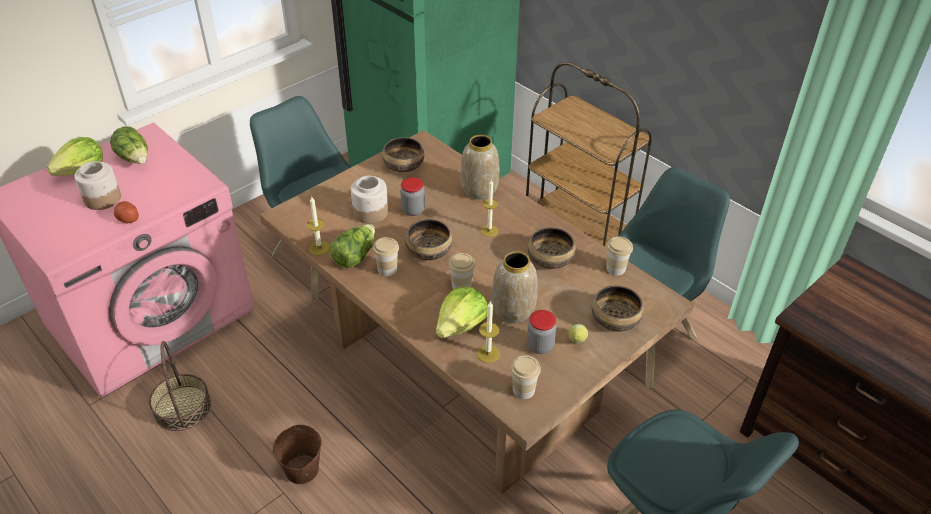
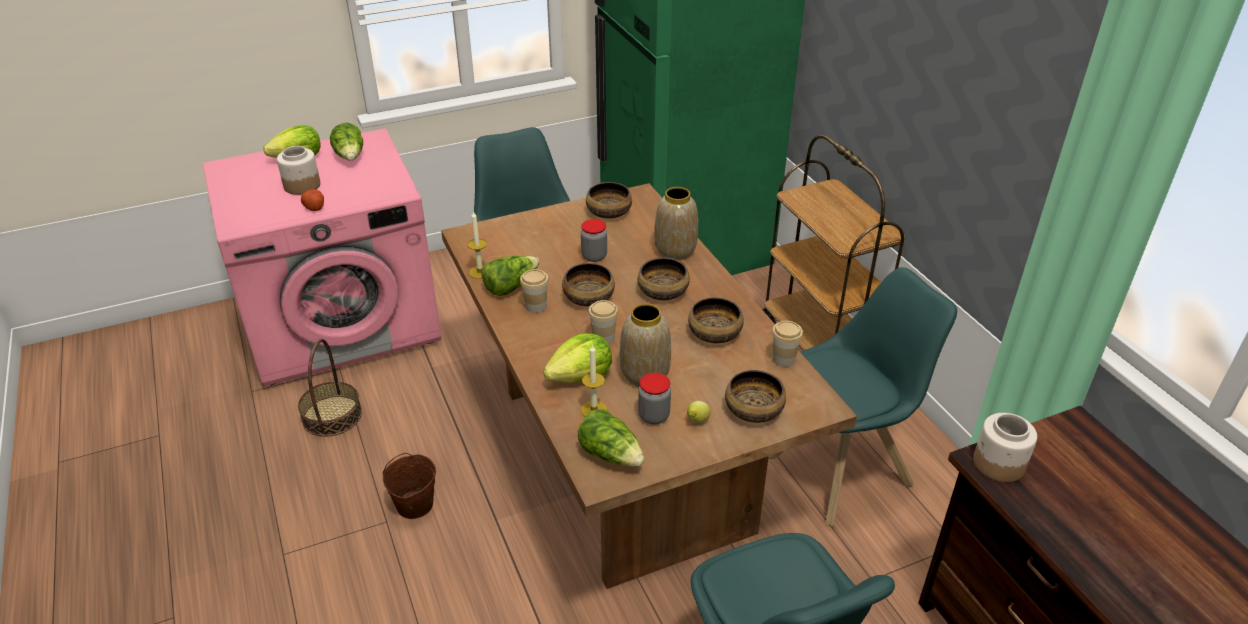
camera: 20 degrees right, 5 degrees down
(370, 213) = (549, 250): jar -> jar (998, 464)
(489, 231) = (663, 292): candle -> bowl
(523, 390) = (611, 454): cup -> lettuce

